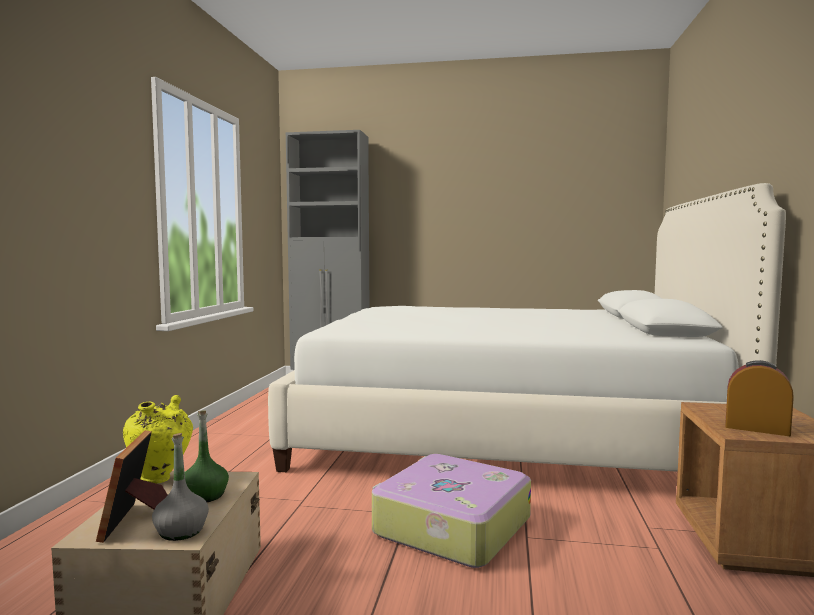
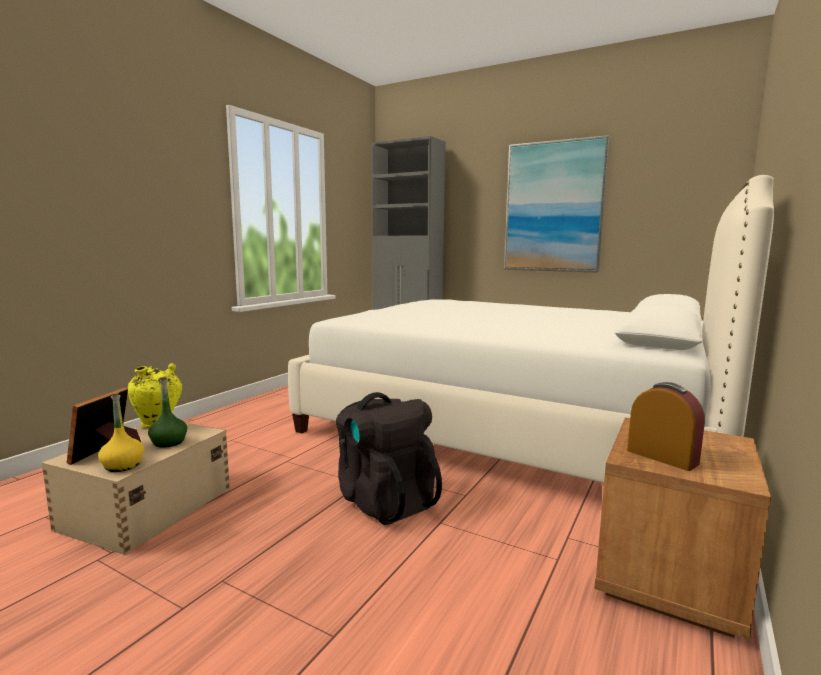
camera: 20 degrees right, 5 degrees up
(181, 531) = (122, 465): grey bottle -> yellow bottle
(450, 526) = (384, 500): suitcase -> black backpack
(487, 208) = (553, 207): none -> picture

